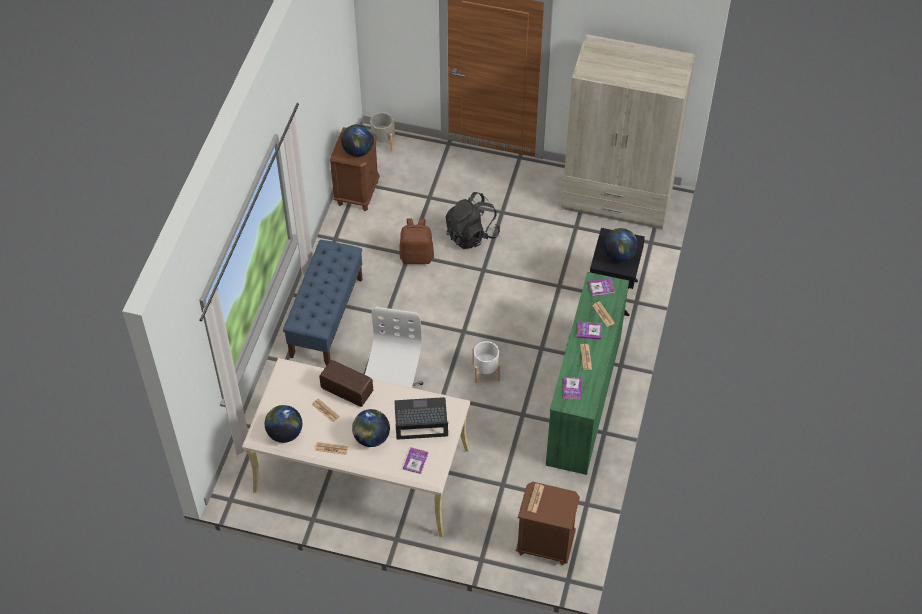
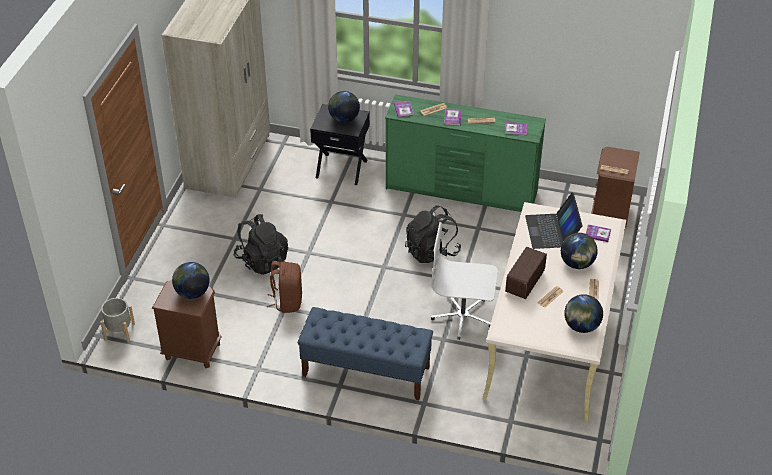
camera: 90 degrees left, 10 degrees down
(486, 371) = (431, 251): white planter -> black backpack

